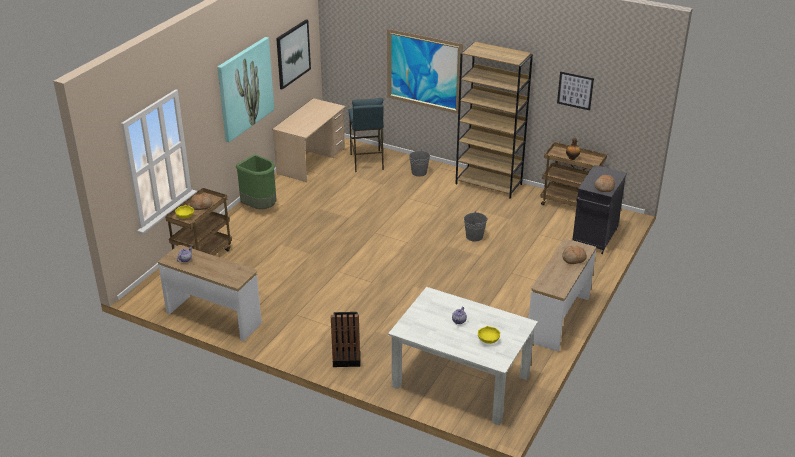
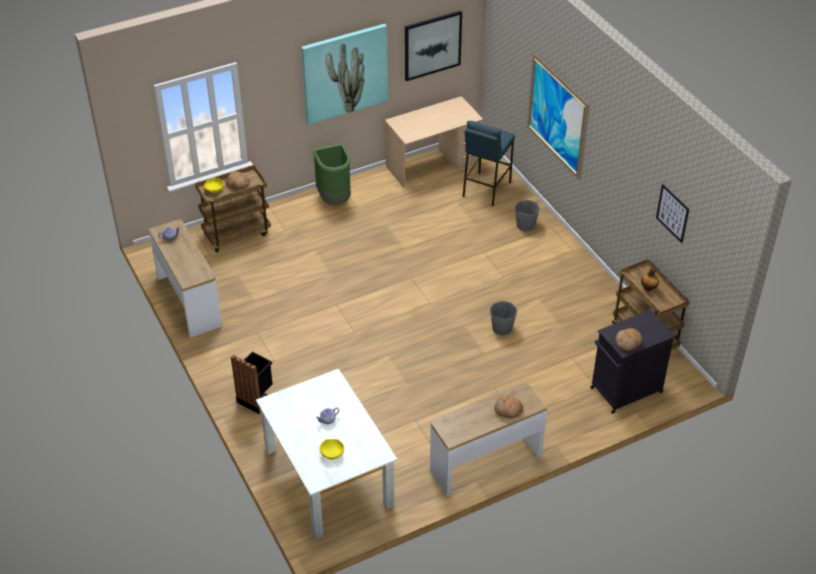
camera: 35 degrees right, 10 degrees up
(489, 184) = (583, 272): brown bookcase -> none

